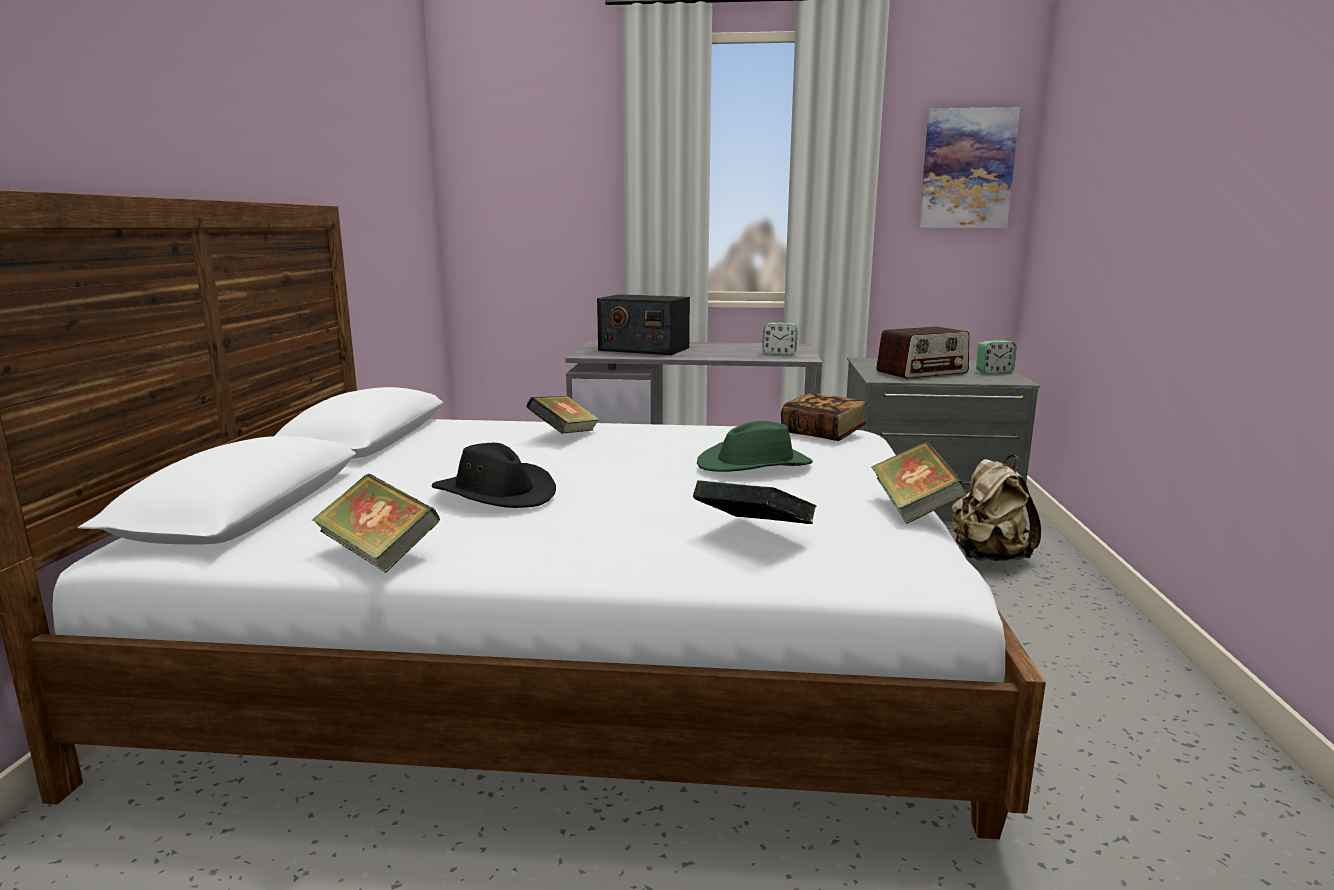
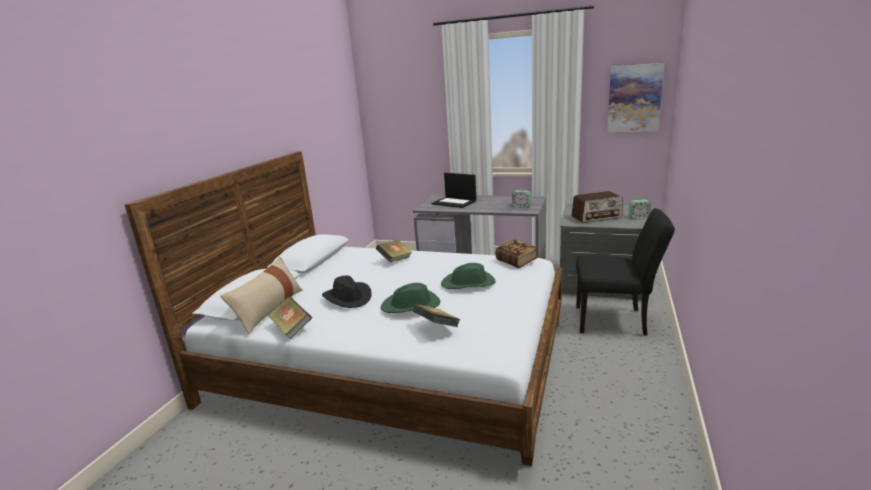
camera: 15 degrees right, 5 degrees up
(297, 520) = (269, 309): none -> beige pillow
(643, 349) = (454, 202): radio -> laptop
(660, 500) = (411, 305): none -> green hat
(914, 509) = (520, 316): book -> none
(988, 557) = (616, 321): beige backpack -> black chair

